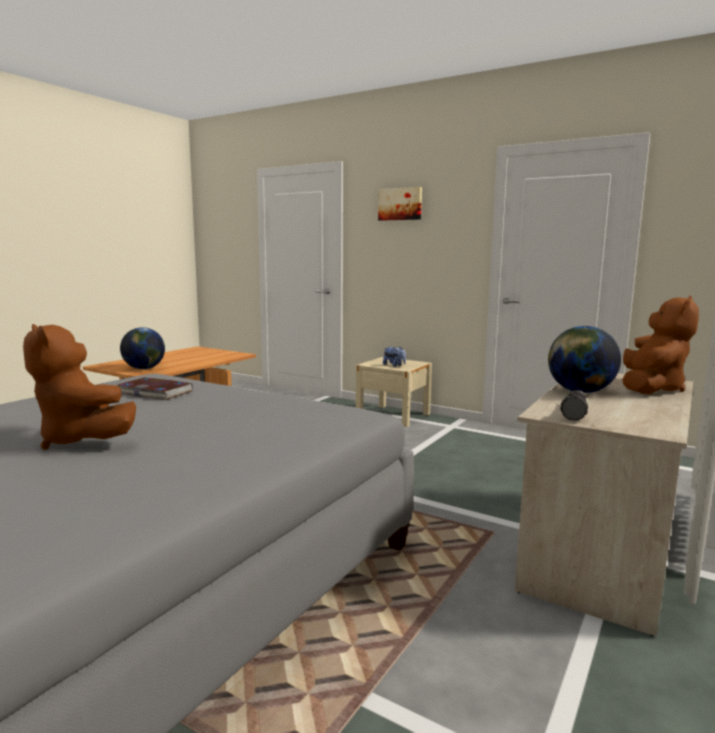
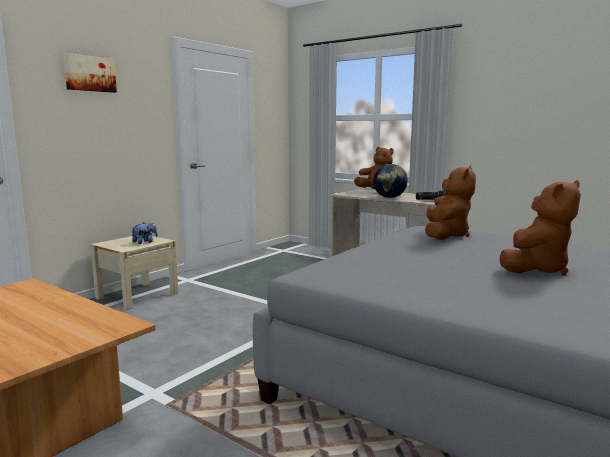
camera: 85 degrees left, 0 degrees up
(144, 368) = (74, 332): globe -> none
(155, 392) = (386, 265): book -> none
(280, 416) = (446, 235): none -> brown plush toy

